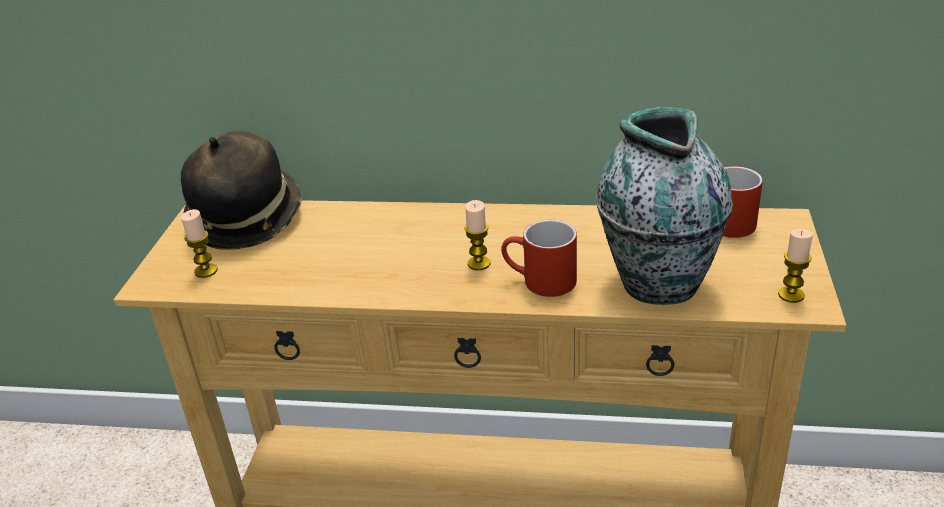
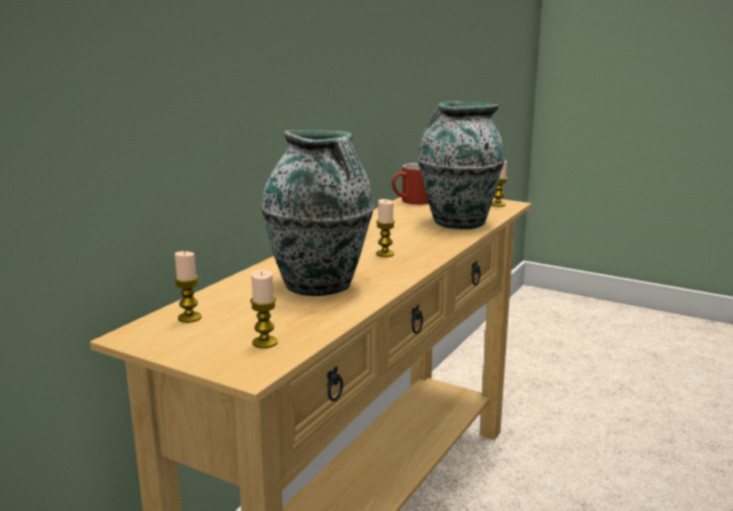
camera: 70 degrees left, 15 degrees down
(246, 219) = (189, 318): hat -> candle
(354, 254) = (320, 285): none -> vase
(539, 282) = (427, 244): red mug -> none

